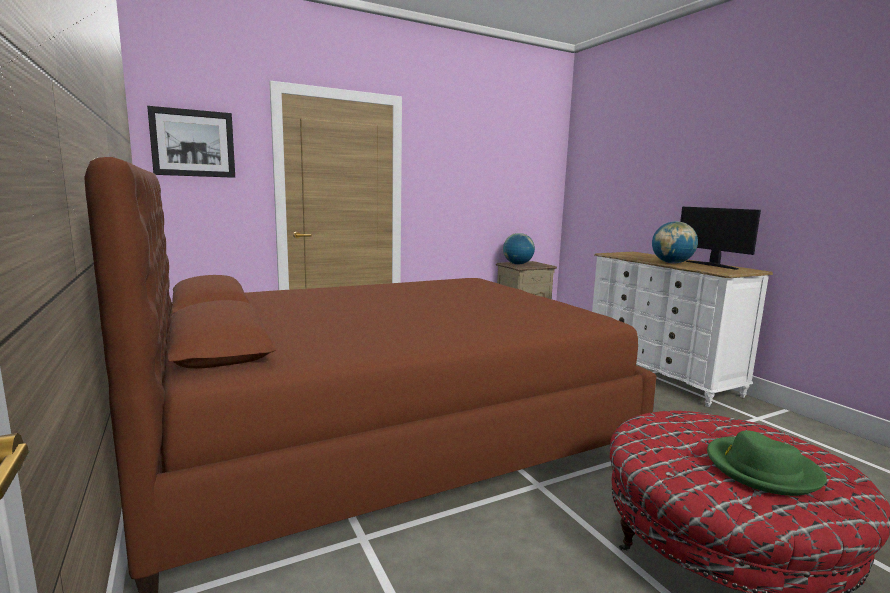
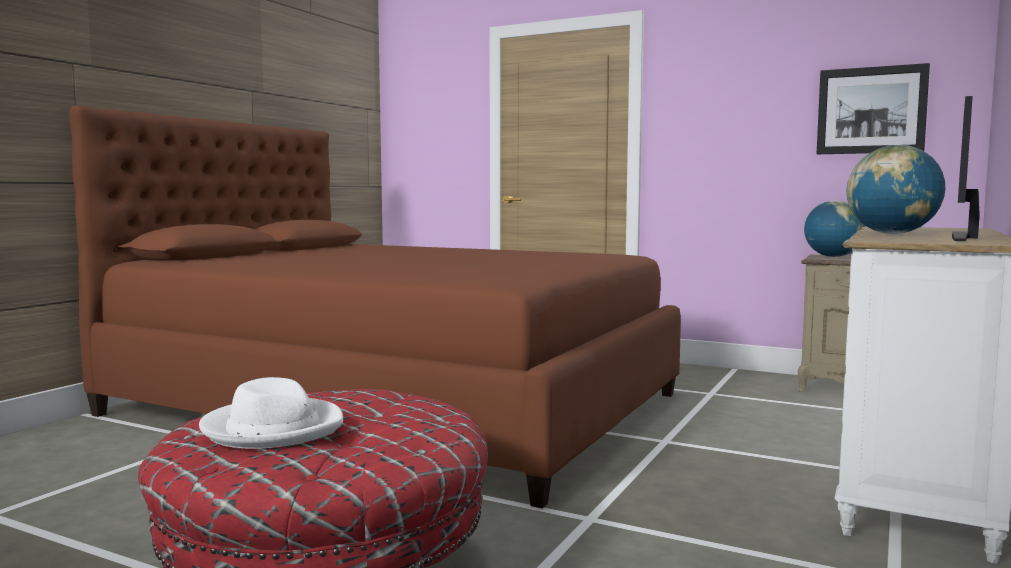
camera: 55 degrees right, 5 degrees down
(193, 143) = (422, 105): picture -> picture (871, 110)
(761, 469) = (273, 428): green hat -> white hat

